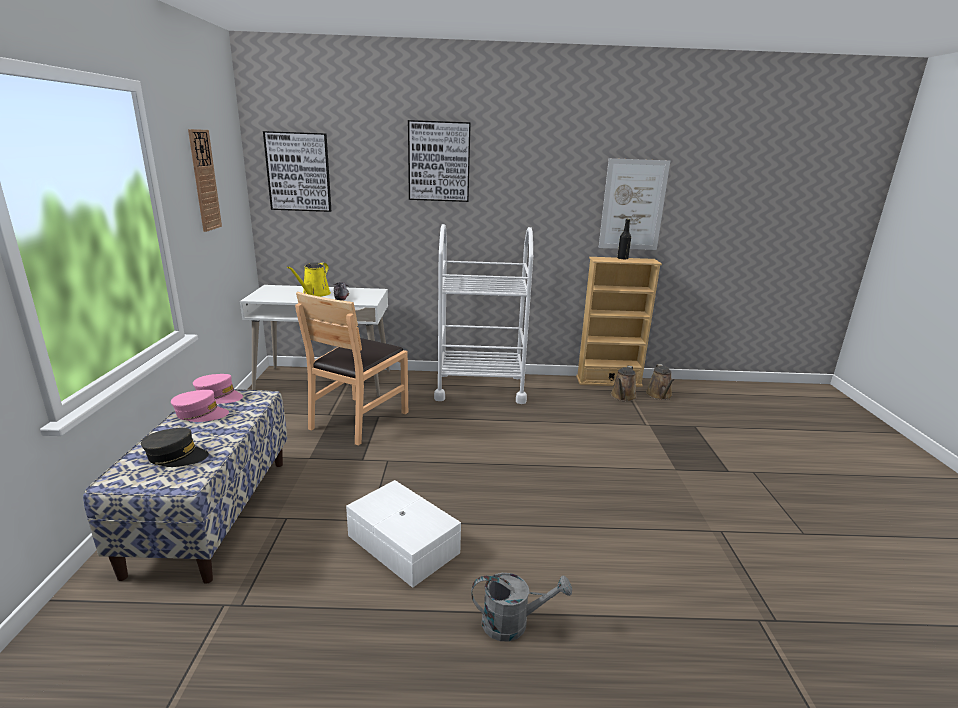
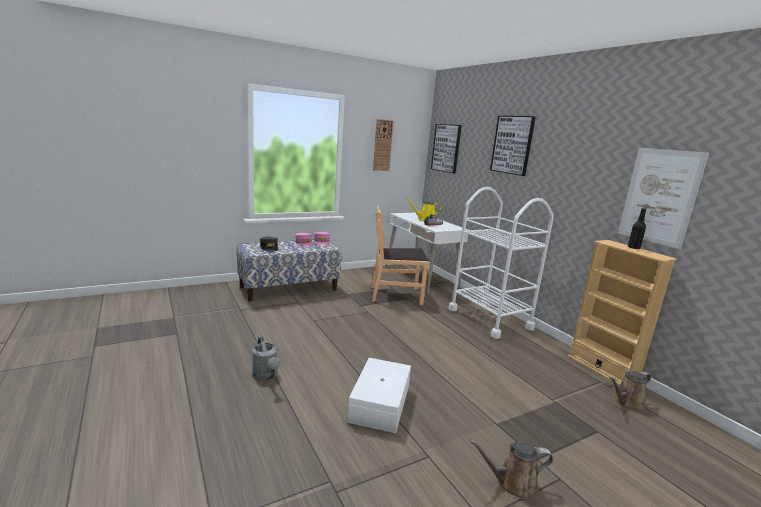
camera: 60 degrees right, 5 degrees down
(402, 545) = (302, 333): white storage box -> white storage box (378, 404)
(622, 397) = (584, 381): brown watering can -> brown watering can (512, 483)

